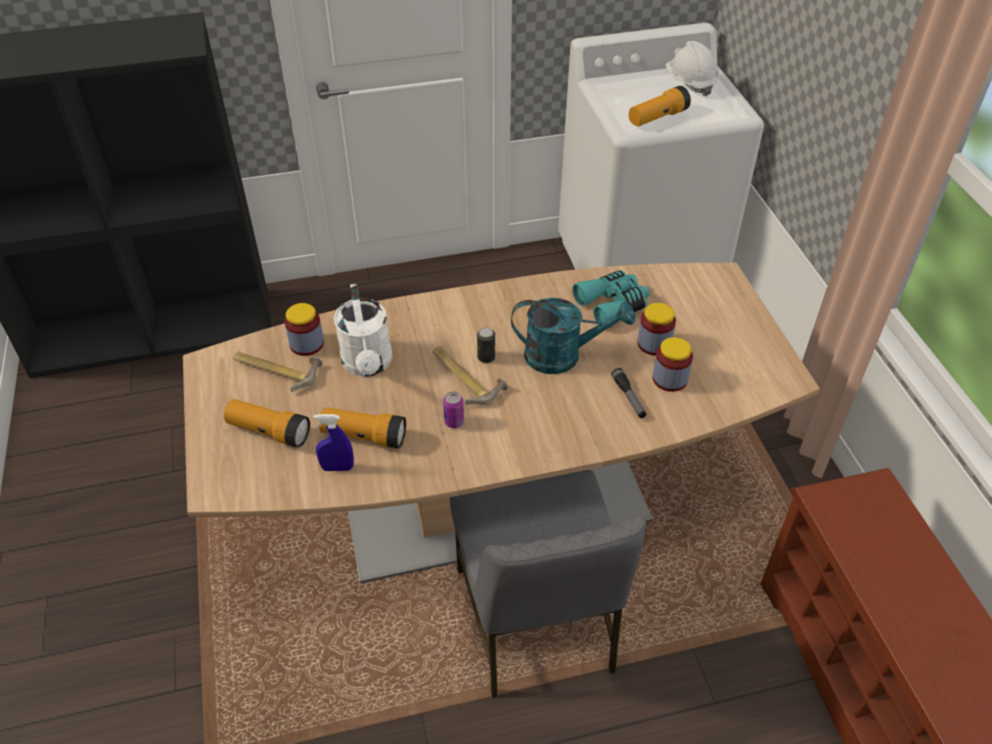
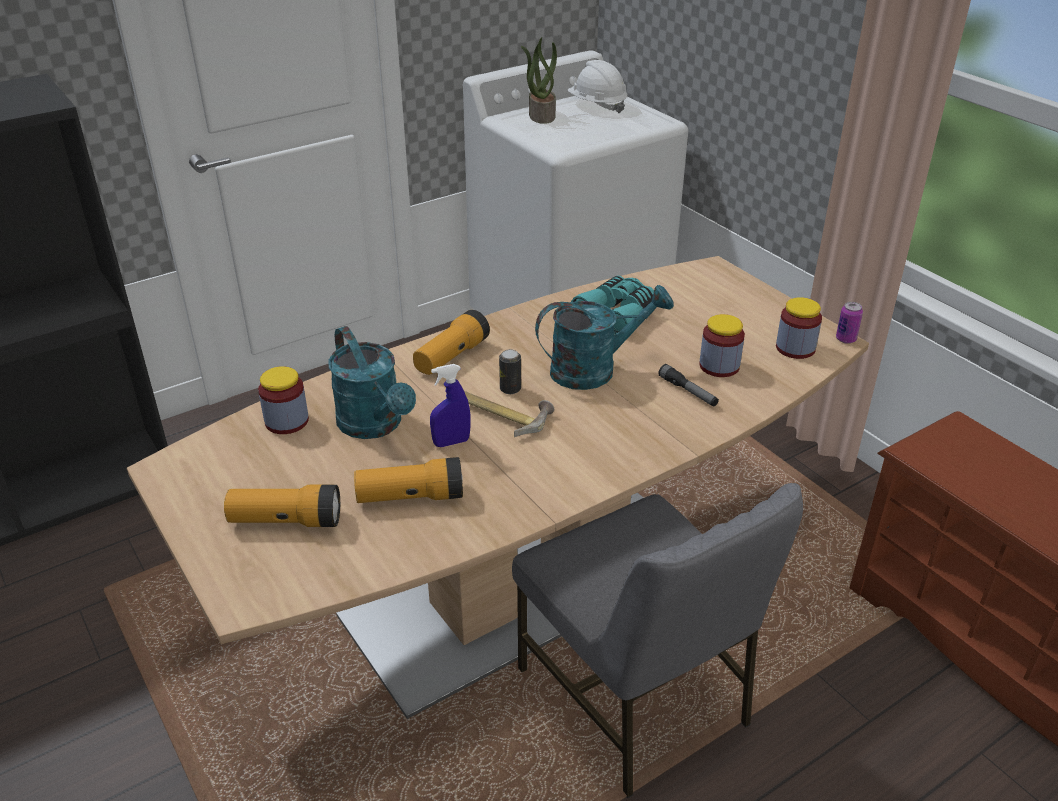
camera: 20 degrees left, 10 degrees down
(277, 369) = (262, 454): hammer -> none
(337, 468) = (395, 537): blue spray bottle -> blue spray bottle (451, 442)
(368, 365) = (375, 426): white watering can -> turquoise watering can
(454, 422) = (510, 458): can -> can (845, 339)
(632, 86) = (541, 116): none -> potted plant
(654, 344) = (683, 339): jar -> jar (795, 348)
(657, 118) = (583, 136): flashlight -> flashlight (451, 357)

